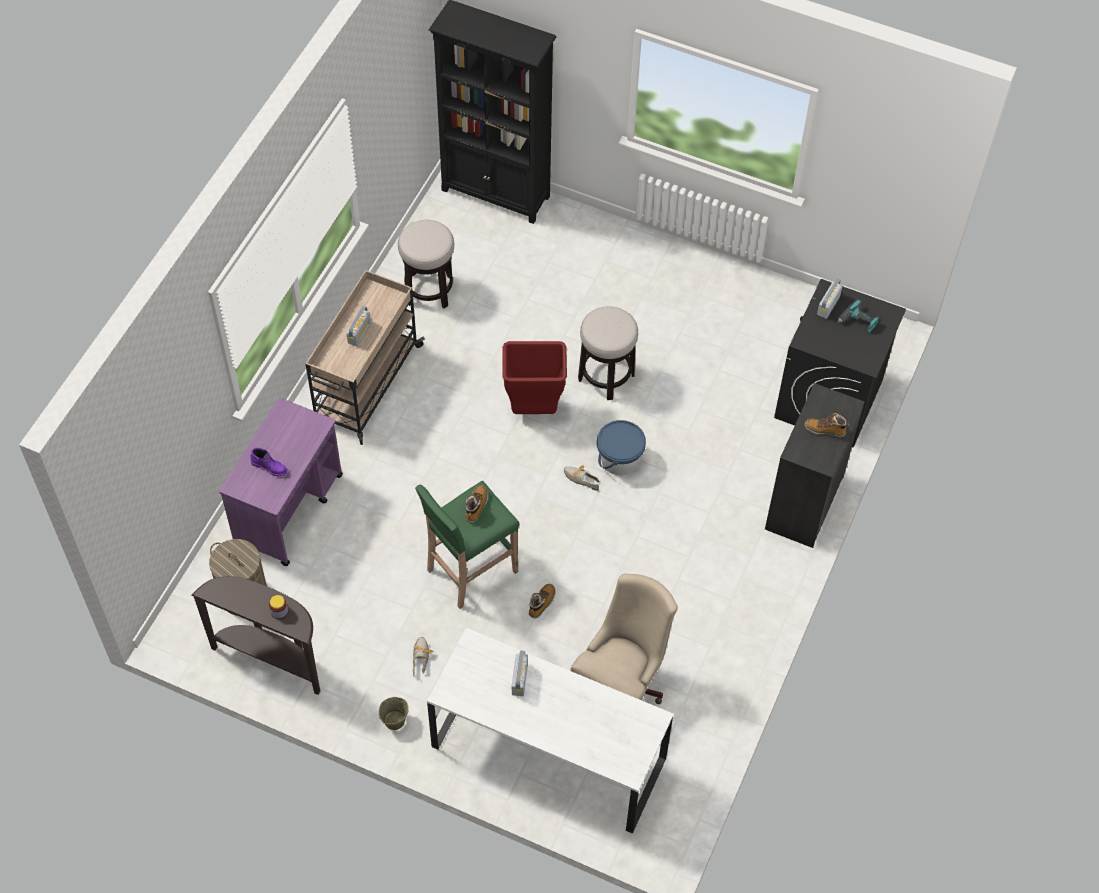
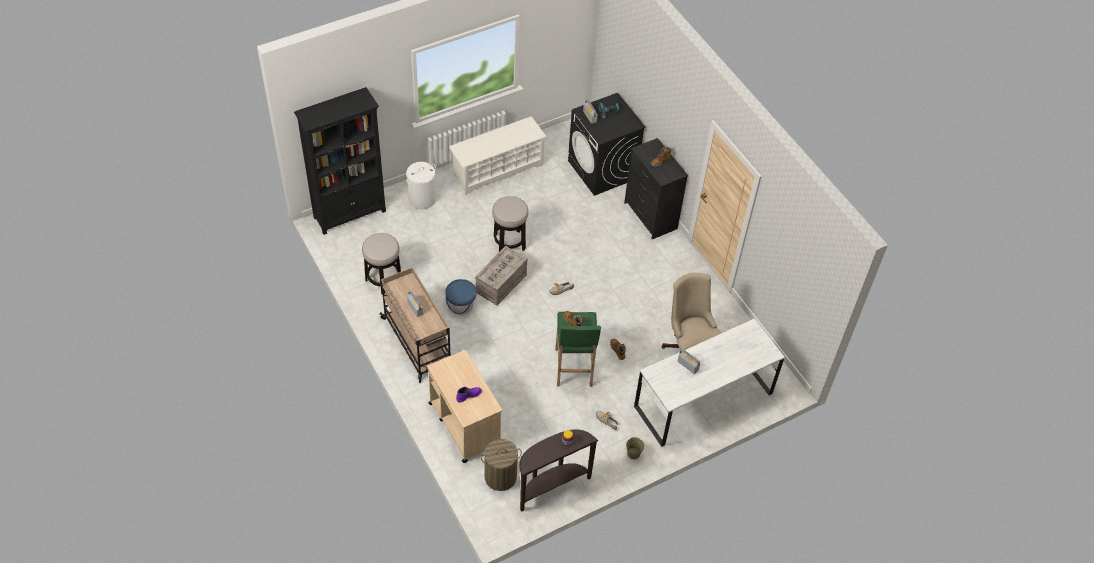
camera: 55 degrees left, 5 degrees down
(289, 508) = (464, 424): purple cart -> beige cart
(534, 409) = (501, 282): red trash can -> crate
(587, 245) = (422, 199): none -> white laundry basket
(619, 460) = (563, 268): blue bucket -> blue bucket (461, 305)
(712, 289) = (497, 169): none -> white shoe rack

